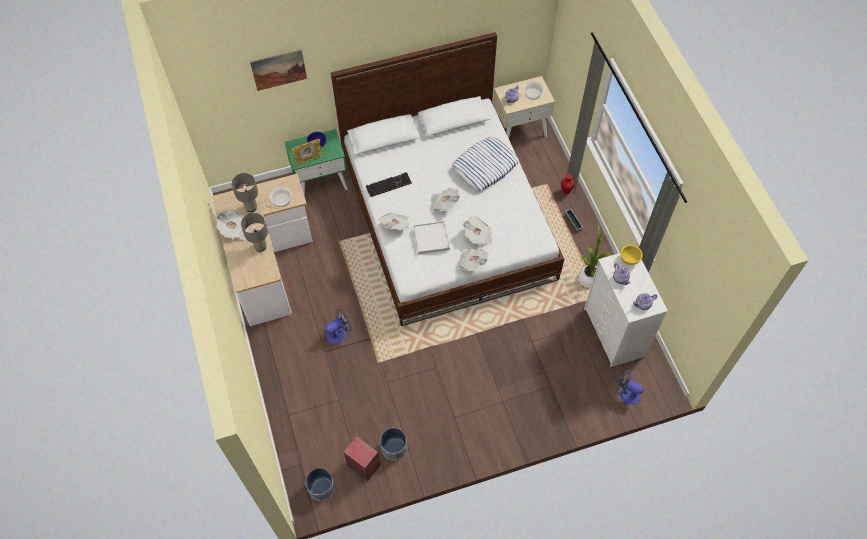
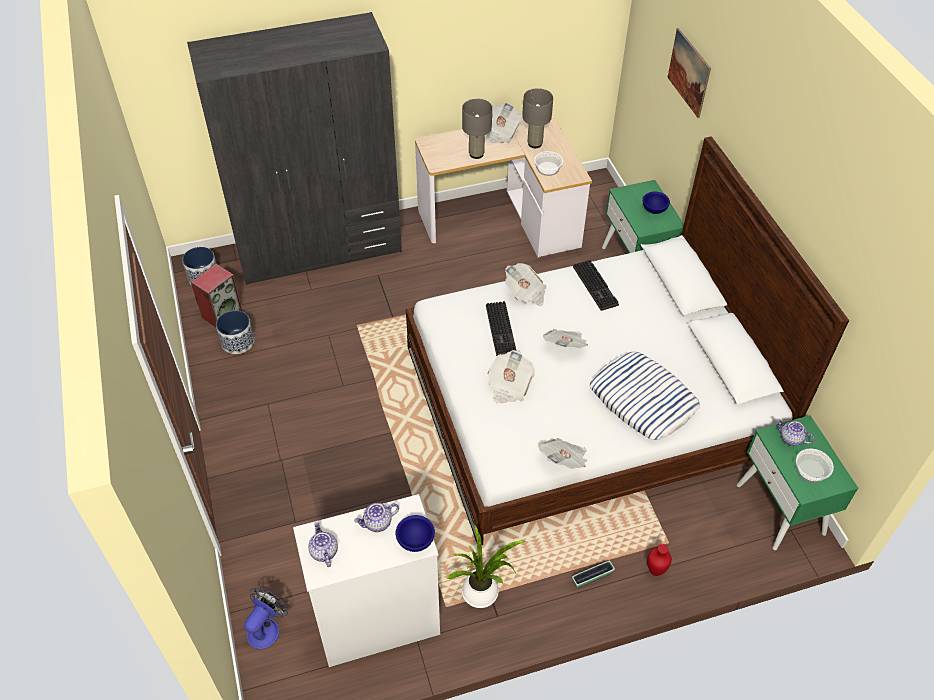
camera: 90 degrees right, 10 degrees down
(292, 398) = (319, 248): none -> grey wardrobe
(309, 160) = (626, 203): picture frame -> none
(339, 333) = (402, 287): fan -> none
(431, 238) = (502, 330): white tray -> keyboard
(472, 263) = (461, 377): newspaper -> newspaper (564, 460)
(520, 129) = (781, 509): beige nightstand -> green nightstand
(629, 259) = (416, 540): yellow bowl -> blue bowl

